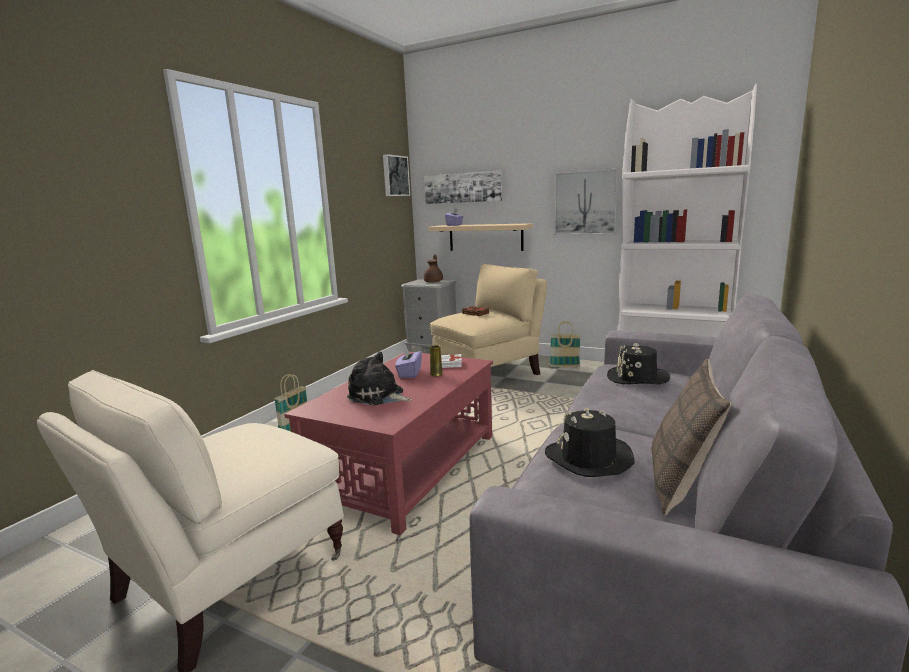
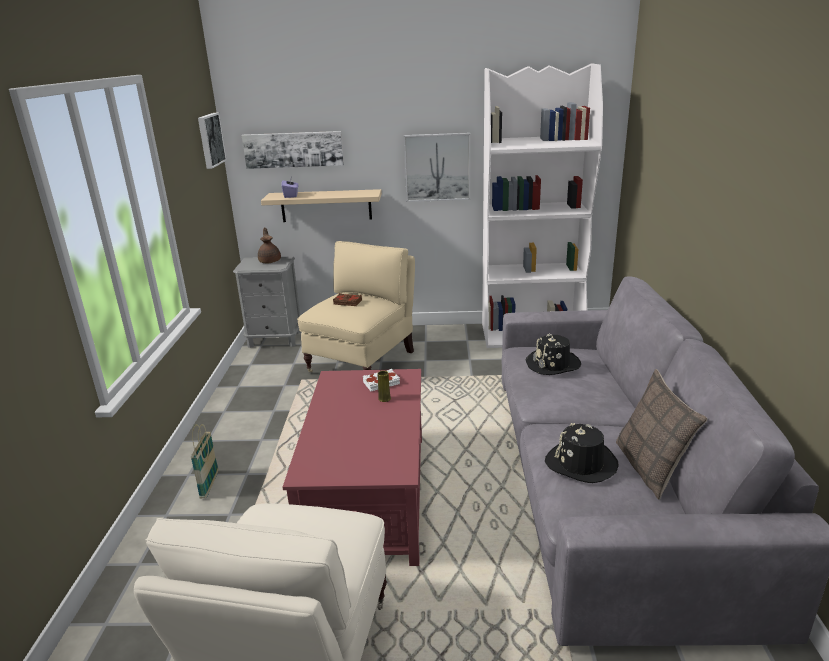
camera: 25 degrees left, 10 degrees up
(378, 396) = (356, 441): plush toy -> none
(409, 373) = (356, 403): purple tissue box -> none
(564, 366) = (430, 337): basket -> none

